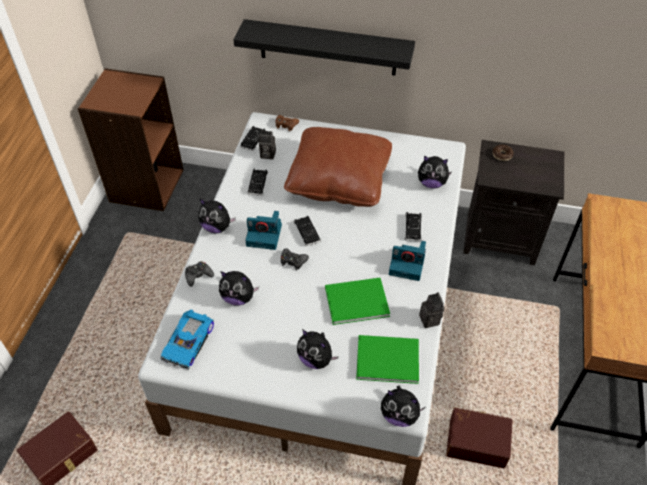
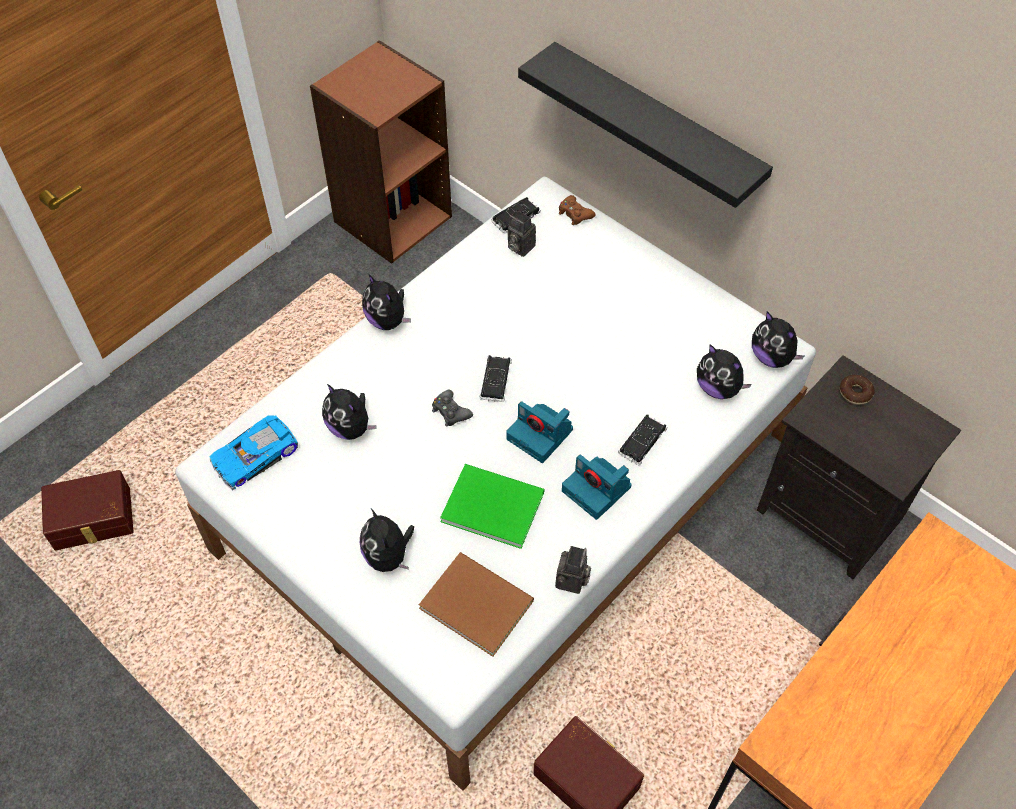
camera: 30 degrees right, 5 degrees up
(198, 275) = (323, 375): black game controller -> none
(258, 184) = (479, 283): black toy car -> none
(265, 235) = (440, 359): camera -> camera (541, 435)
(339, 179) = (591, 324): brown pillow -> none
(385, 358) = (475, 601): green book -> brown book
(399, 415) = (439, 684): plush toy -> plush toy (772, 357)

